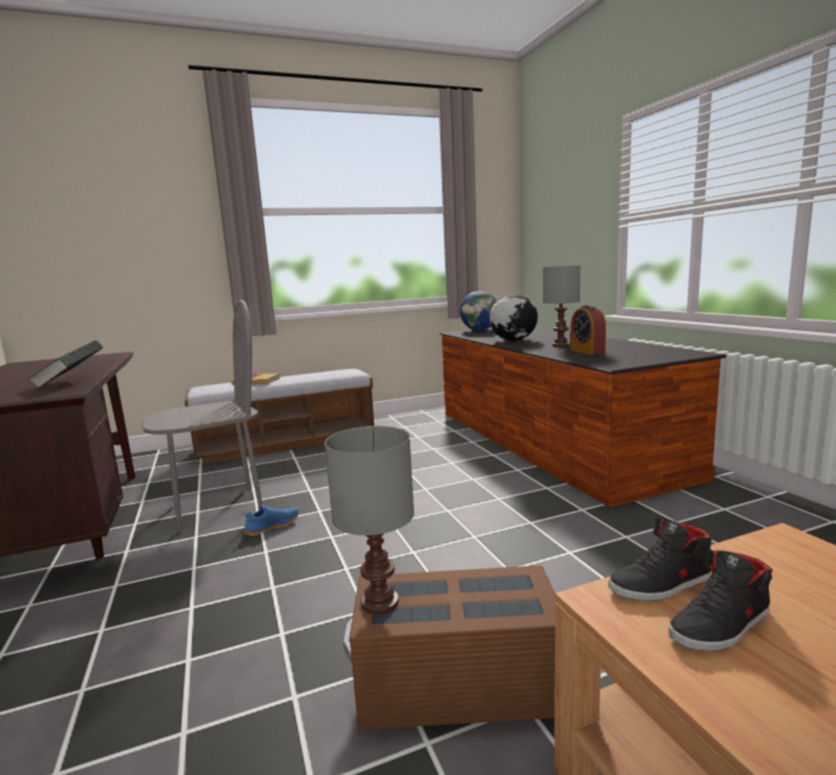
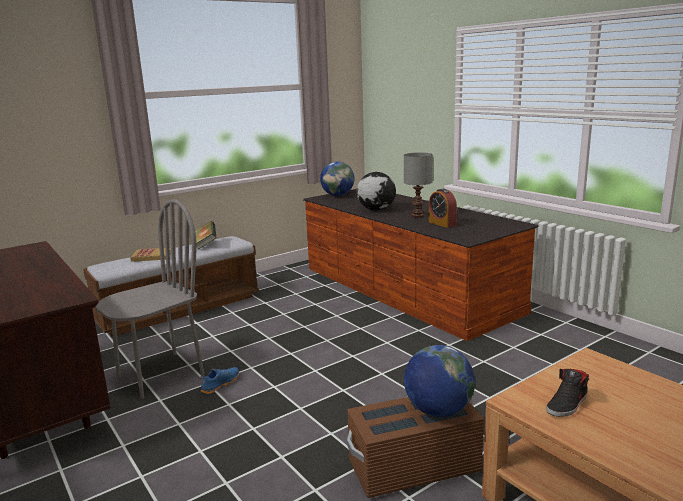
camera: 15 degrees left, 5 degrees up
(70, 382) = (59, 286): book -> book (205, 245)
(379, 603) = (371, 423): grey table lamp -> none
(495, 599) = (438, 410): none -> globe
(662, 584) = (536, 389): black shoe -> none

